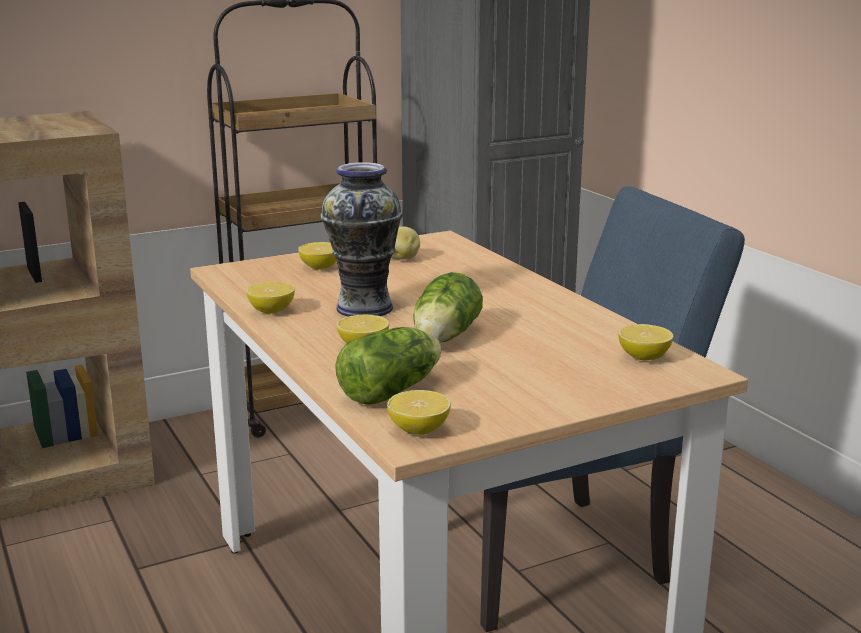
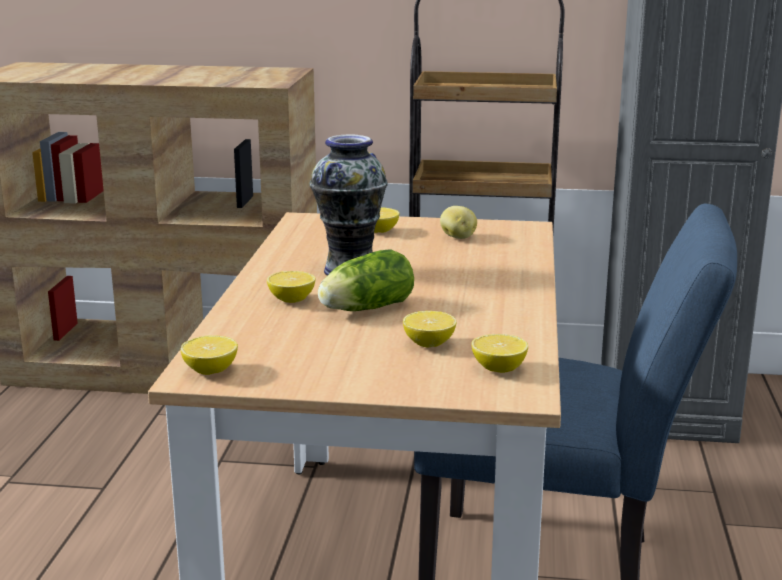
camera: 35 degrees right, 0 degrees up
(271, 310) = (279, 257): lemon -> lemon (429, 344)
(394, 390) = (250, 337): lettuce -> none

